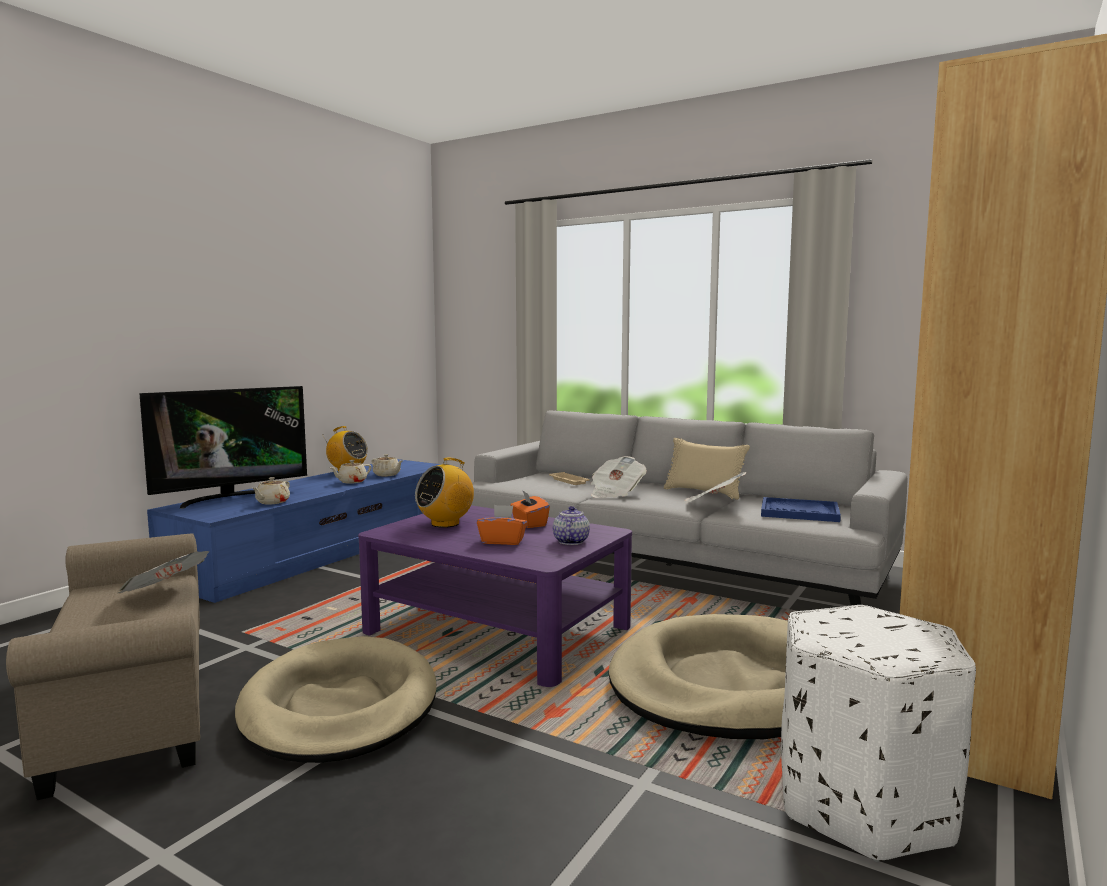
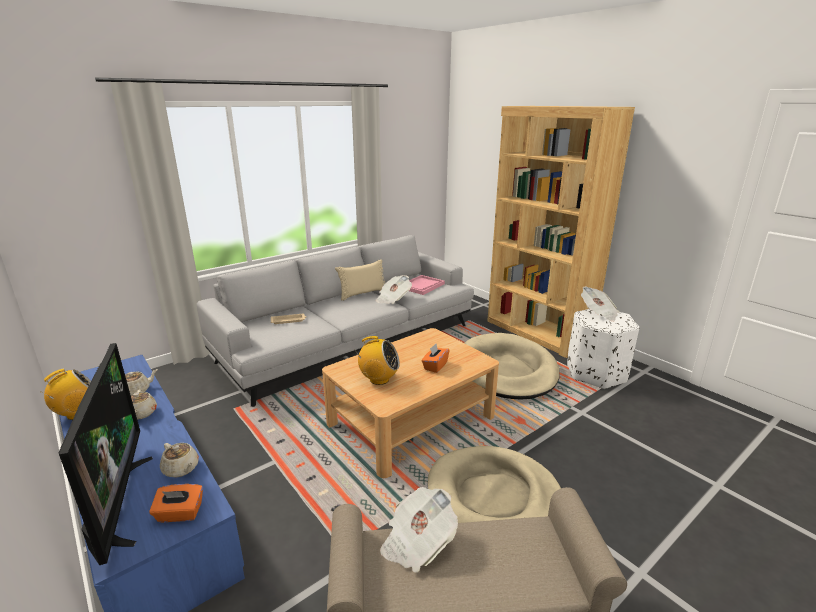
camera: 70 degrees left, 15 degrees up
(445, 523) = (379, 379): radio -> radio turned 60 degrees counterclockwise
(498, 630) = (411, 420): purple coffee table -> beige coffee table
(529, 523) = (400, 352): orange tissue box -> orange tissue box (180, 514)
(570, 541) = (446, 347): teapot -> none
(615, 493) = (340, 314): newspaper -> newspaper (598, 313)
(799, 512) = (422, 286): blue tray -> pink tray

